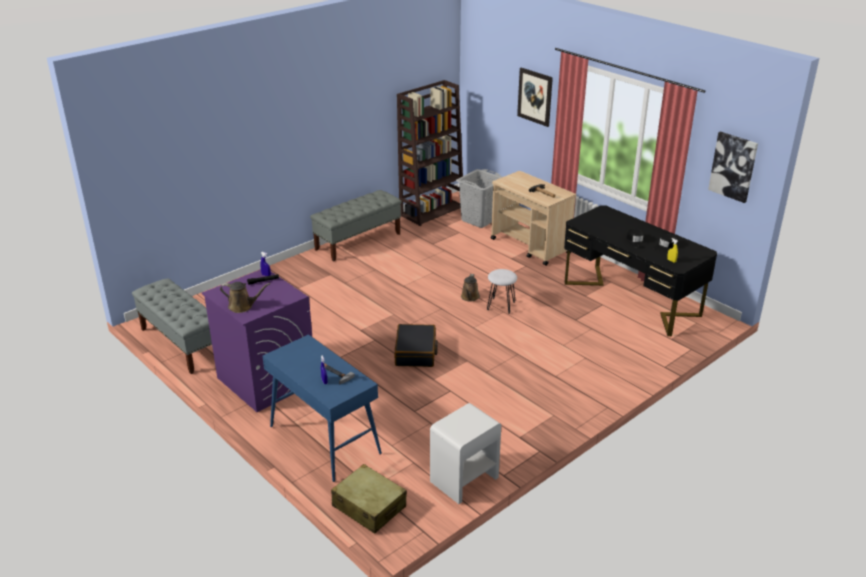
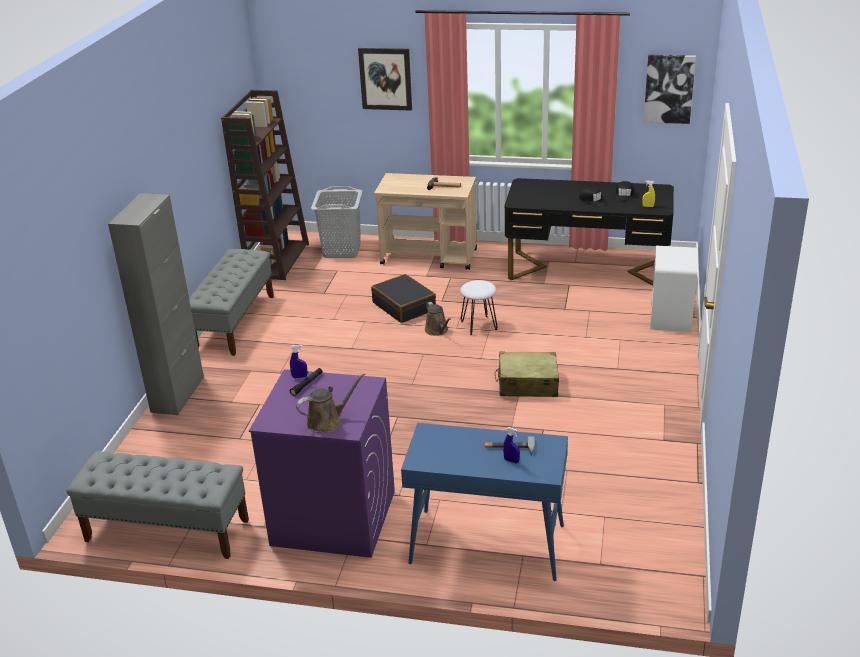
camera: 35 degrees left, 0 degrees up
(276, 271) = (177, 395): none -> grey cabinet
(369, 506) = (623, 584): beige suitcase -> beige suitcase (527, 384)
(416, 352) = (458, 409): black suitcase -> black suitcase (404, 306)
(464, 480) = (671, 506): white nightstand -> white nightstand (670, 317)

